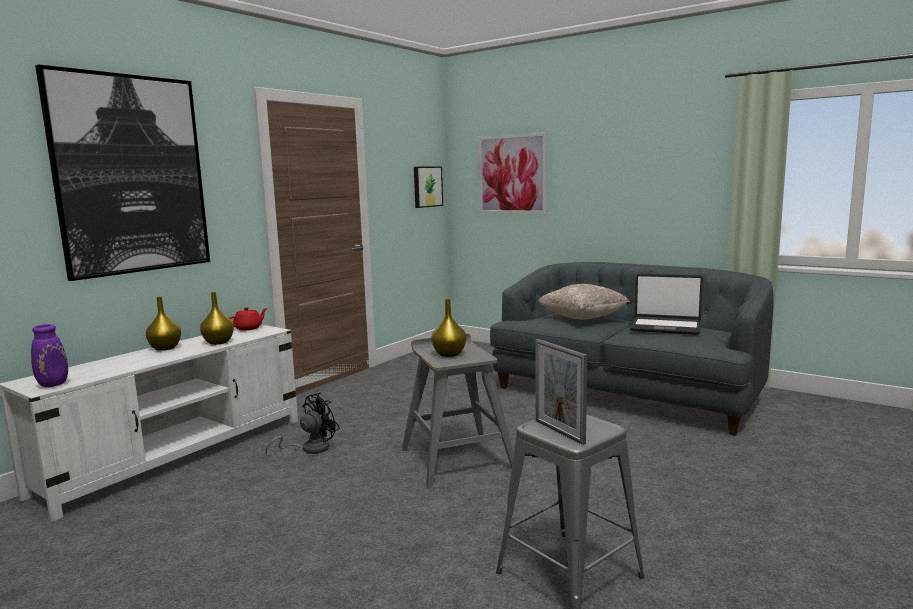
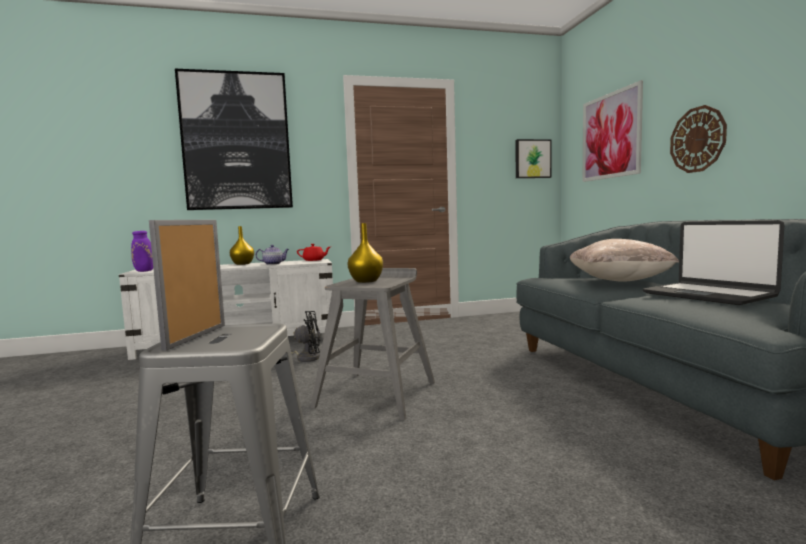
camera: 40 degrees right, 5 degrees down
(218, 342) = (273, 264): yellow vase -> teapot
(600, 194) = (697, 139): none -> wall clock

